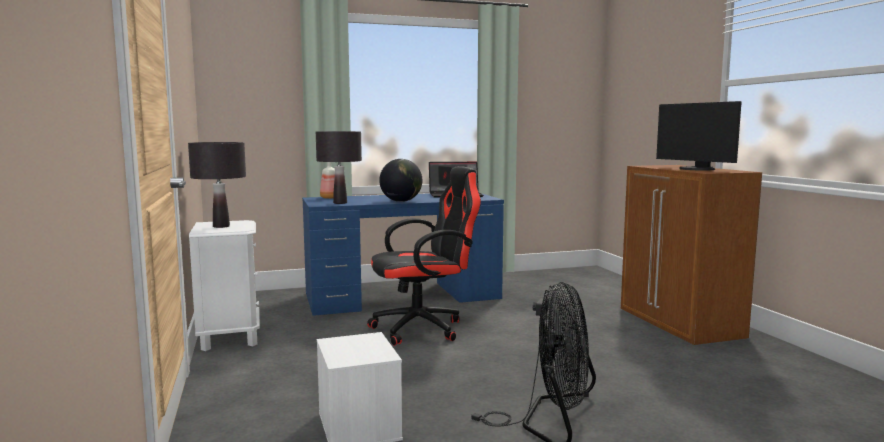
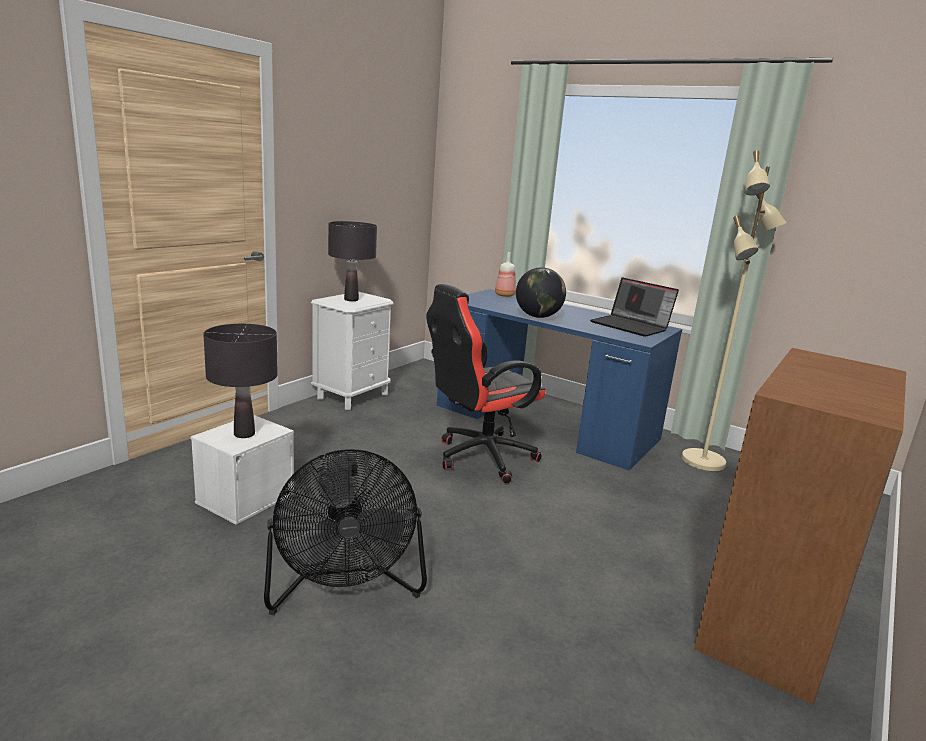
camera: 50 degrees right, 10 degrees up
(340, 203) = (482, 303): black table lamp -> black table lamp (244, 434)
(425, 328) = (477, 459): black office chair -> black office chair turned 120 degrees clockwise
(516, 281) = (704, 462): none -> beige floor lamp
(695, 169) = (824, 385): monitor -> none

